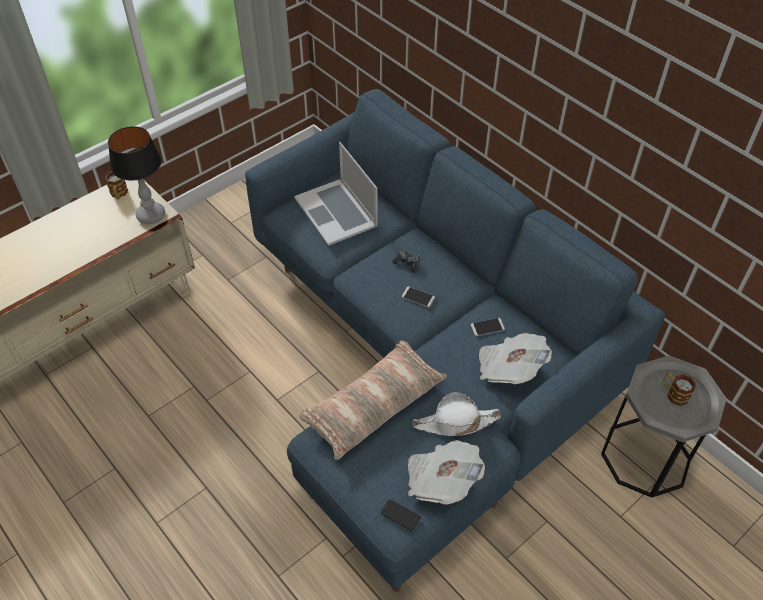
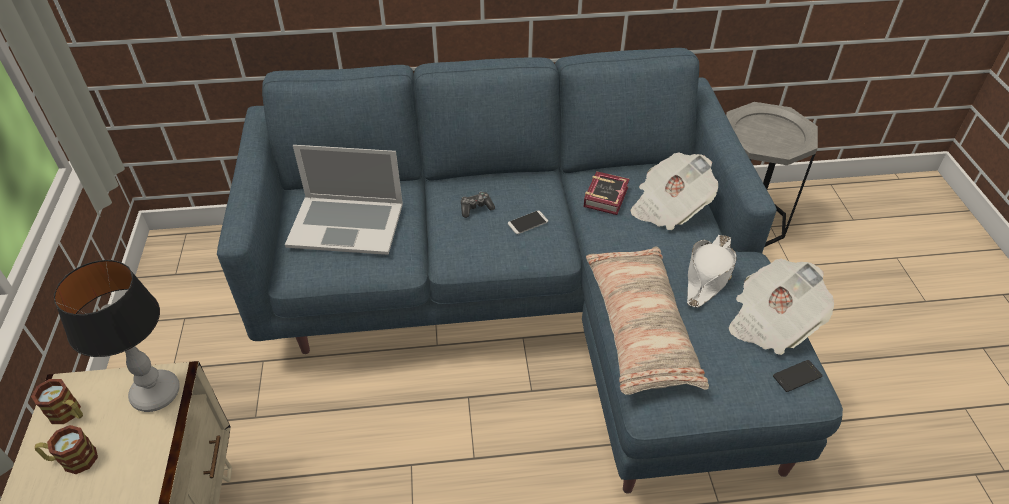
camera: 55 degrees left, 5 degrees down
(487, 327) = (607, 196): phone -> book
(674, 393) = (764, 132): mug -> mug (72, 460)

